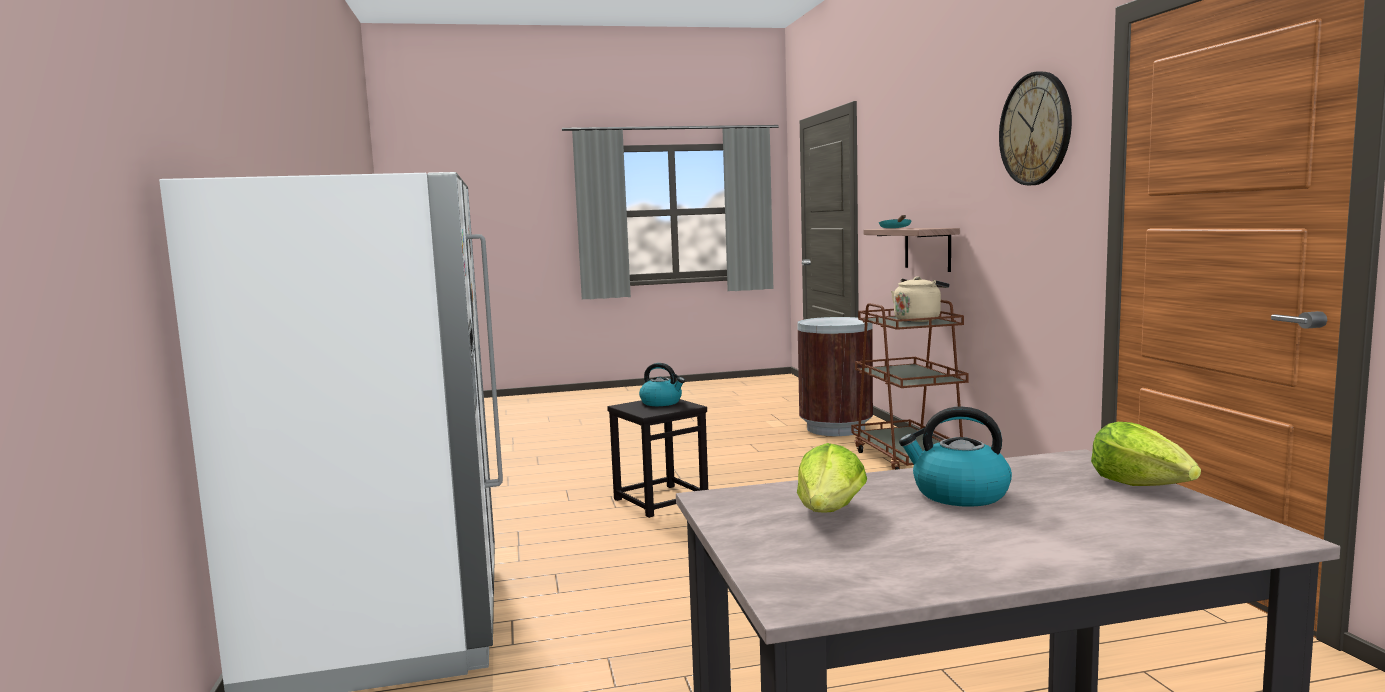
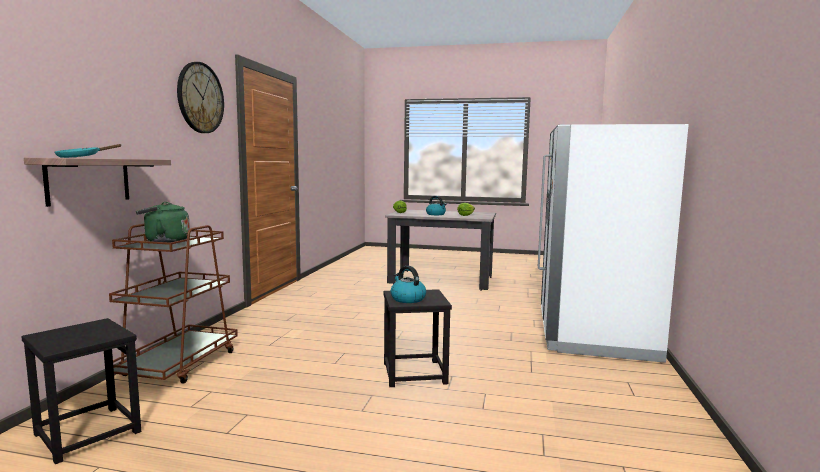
camera: 155 degrees left, 0 degrees up
(836, 428) = (86, 433): brown trash can -> black stool
(918, 320) = (164, 241): beige kettle -> green kettle

